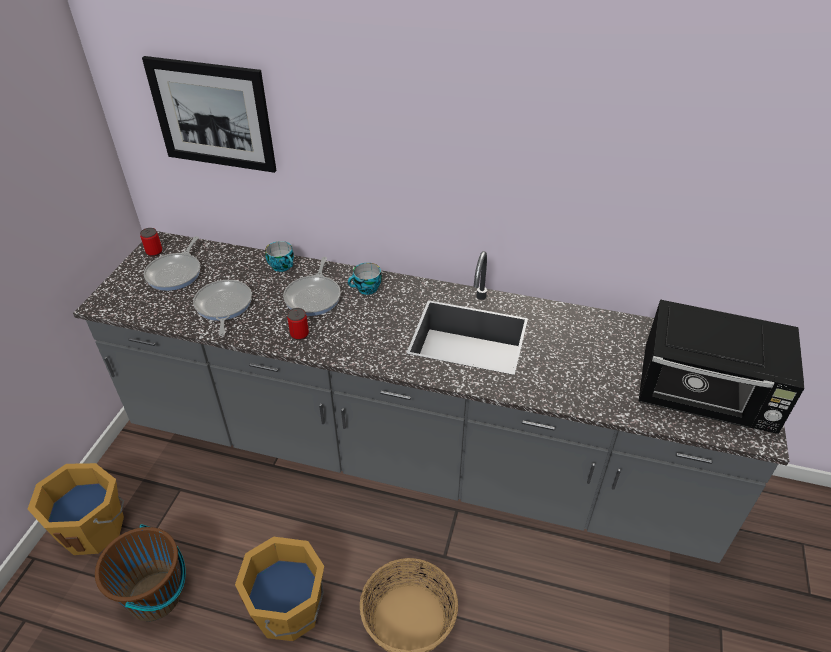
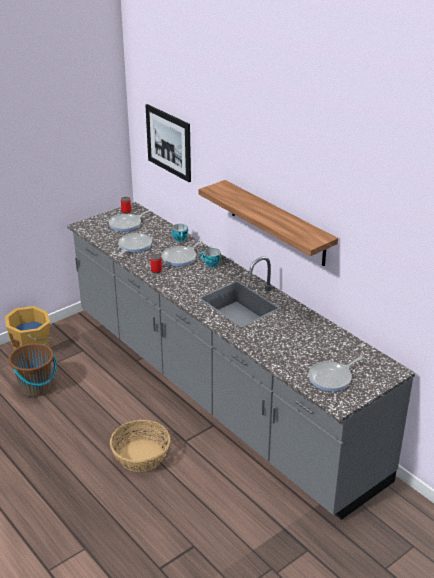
camera: 35 degrees right, 10 degrees down
(290, 609) = (89, 423): orange bucket -> none
(484, 193) = (277, 223): none -> shelf
(705, 397) = (332, 378): black microwave -> frying pan

